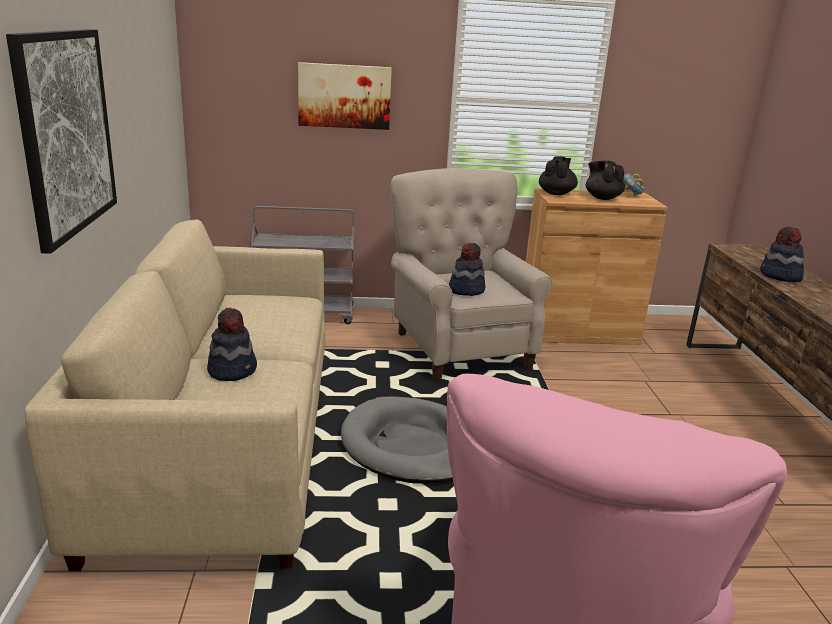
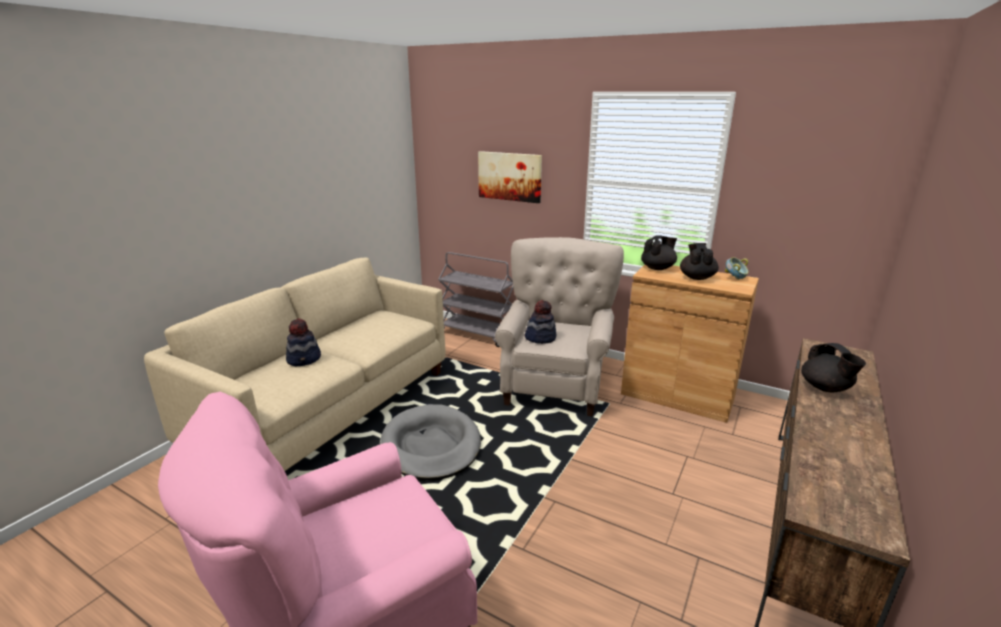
camera: 35 degrees right, 0 degrees up
(66, 133) = (234, 200): picture -> none
(779, 276) = (825, 388): hat -> black teapot

